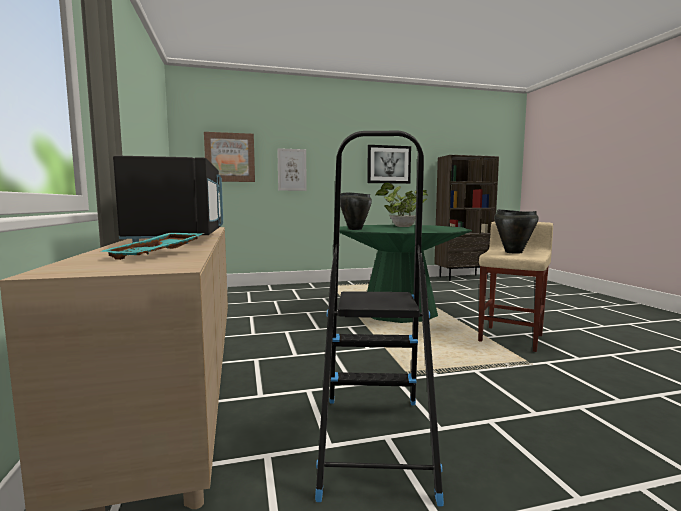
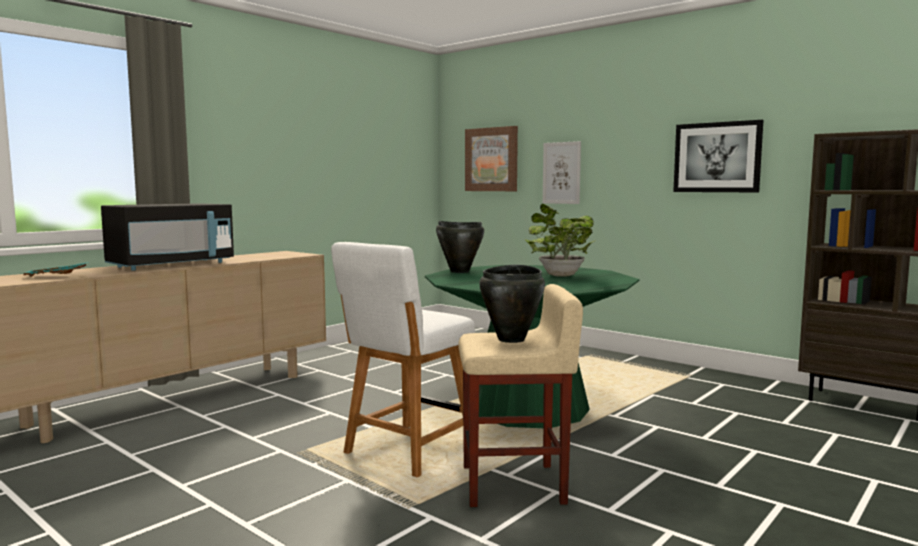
camera: 55 degrees right, 0 degrees up
(374, 440) = (146, 466): black step ladder -> none
(439, 348) = (406, 452): none -> white chair

